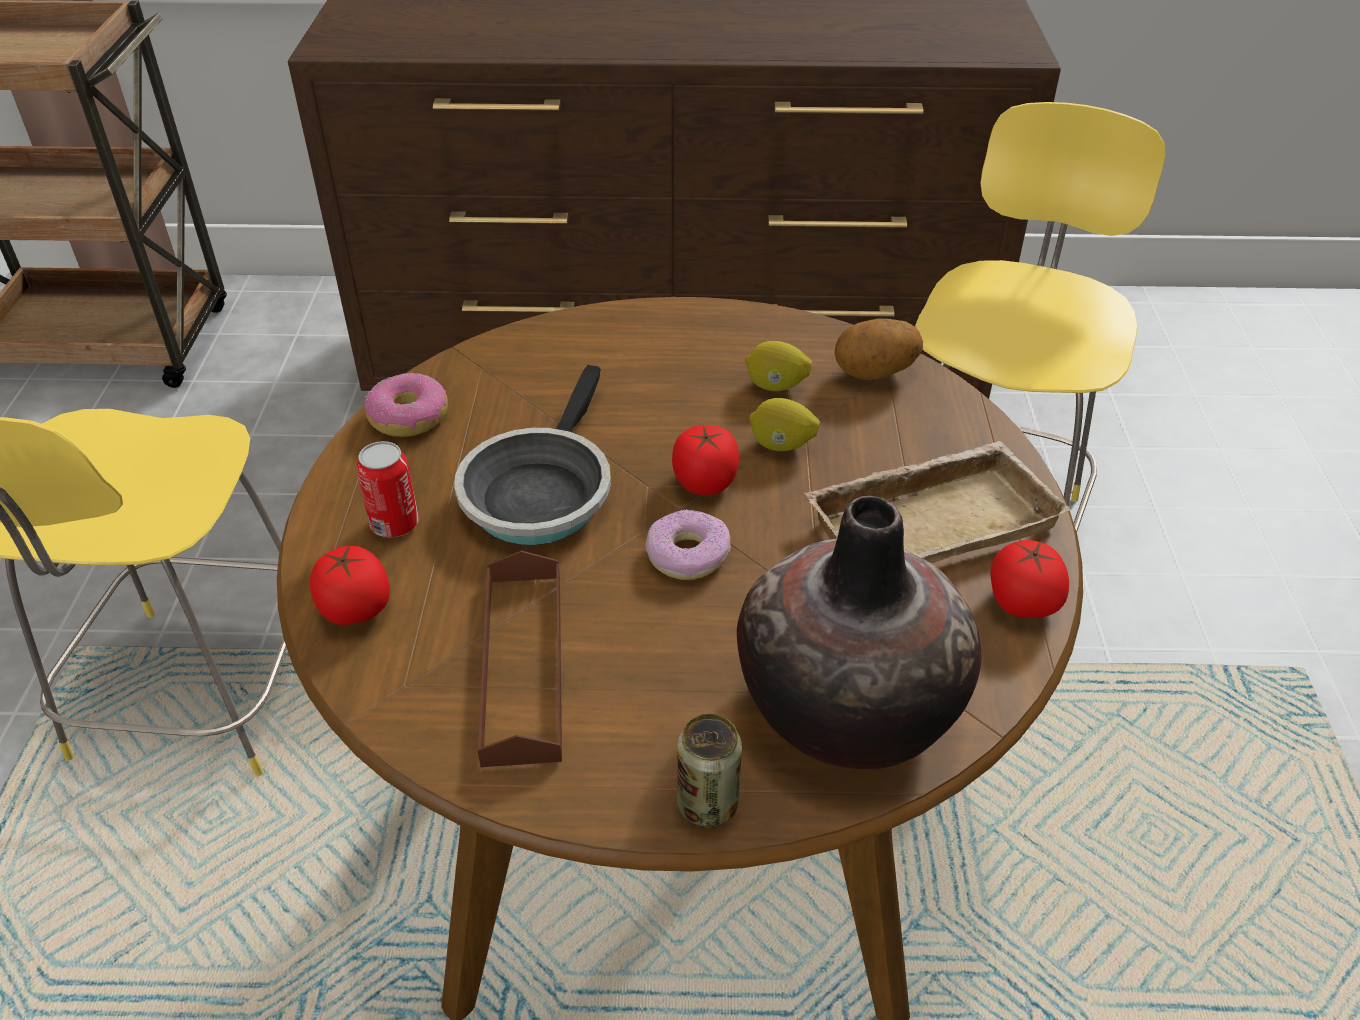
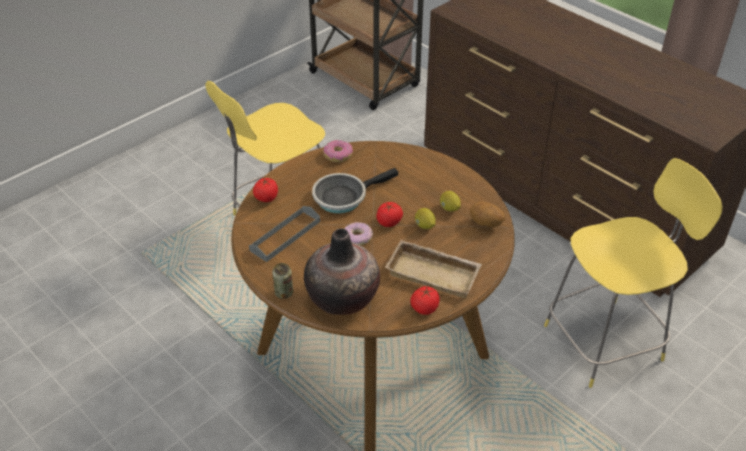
camera: 45 degrees right, 0 degrees up
(395, 524) = (299, 182): can -> none
(523, 664) = (285, 236): brown tray -> grey tray

